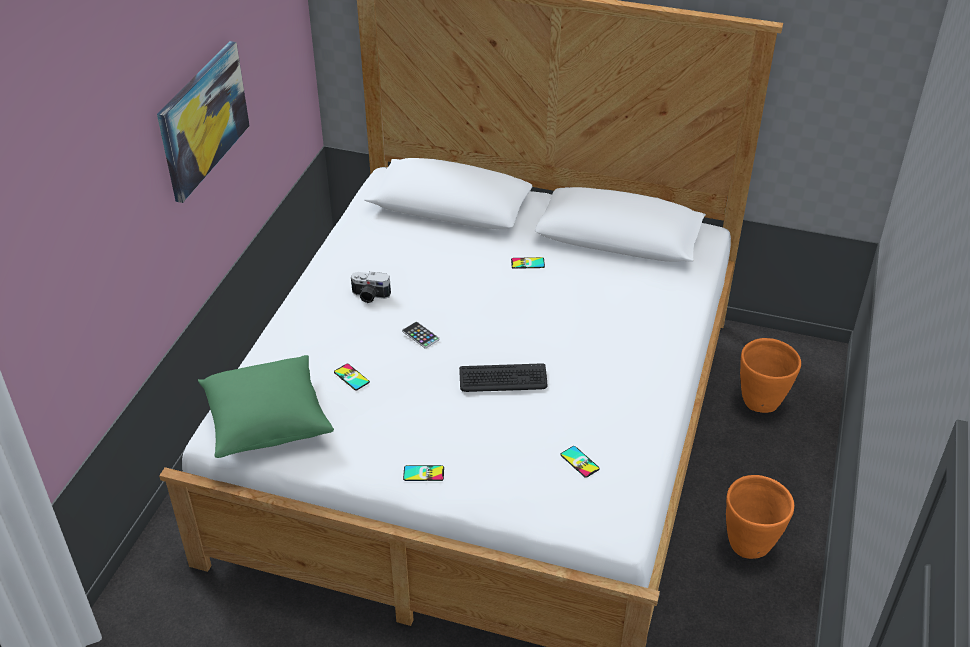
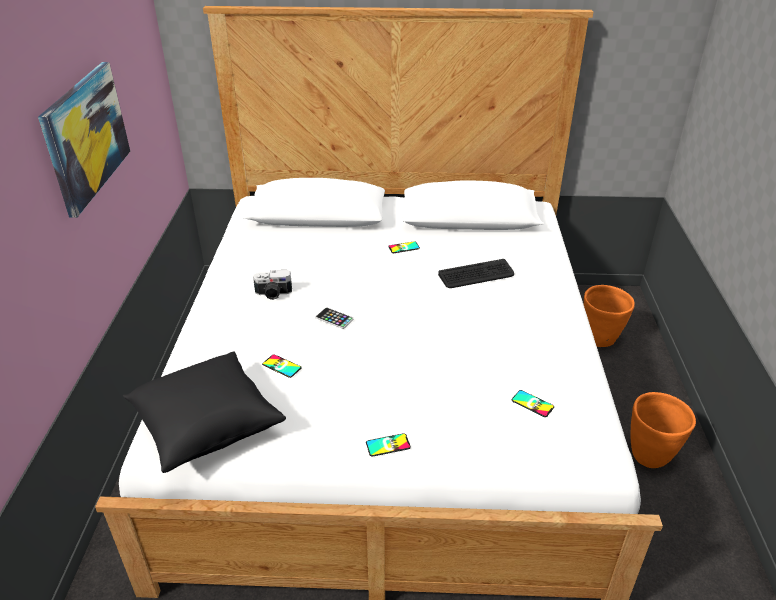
camera: 15 degrees left, 5 degrees down
(267, 421) = (206, 424): green pillow -> black pillow
(503, 379) = (426, 343): keyboard -> keyboard (476, 275)

